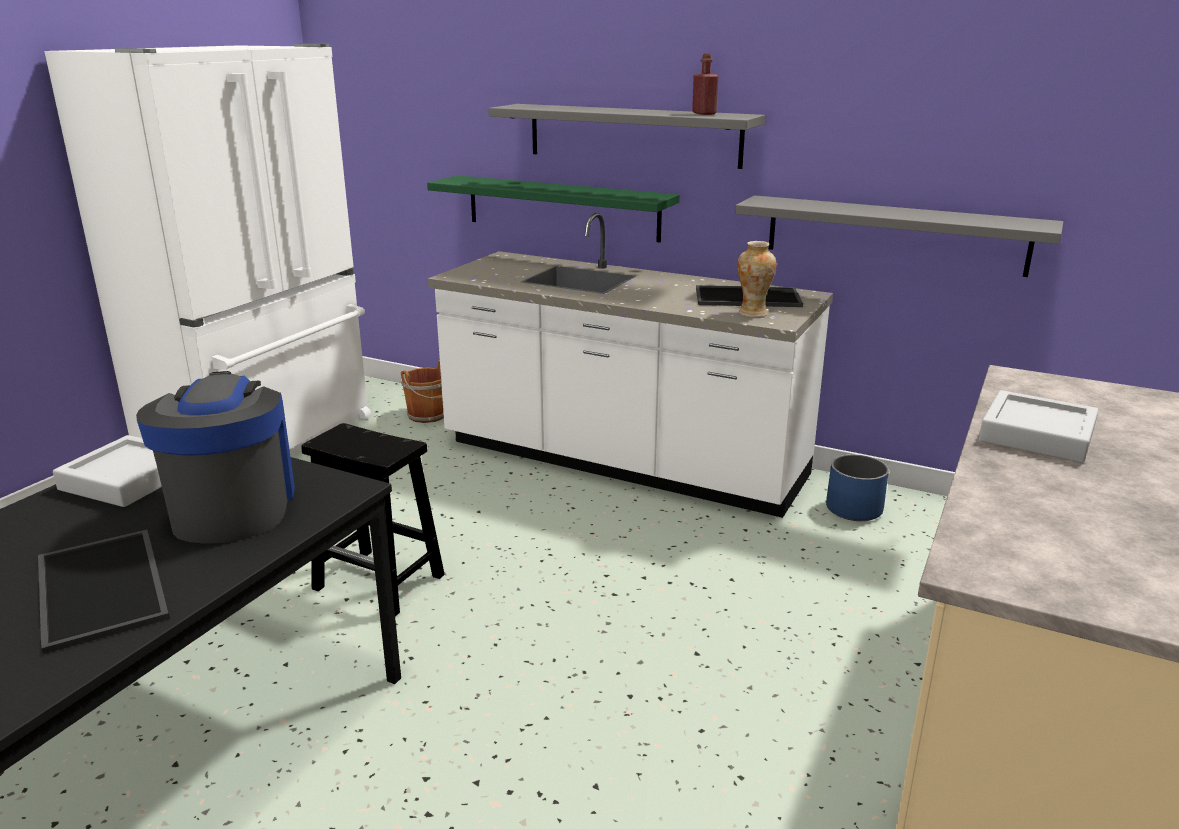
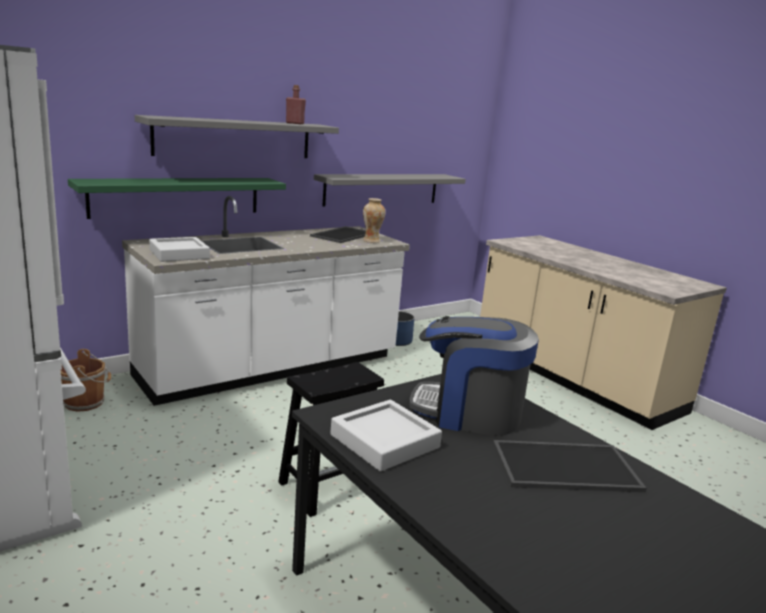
camera: 65 degrees left, 5 degrees down
(1036, 435) = (563, 256): grey tray -> grey tray (179, 254)

